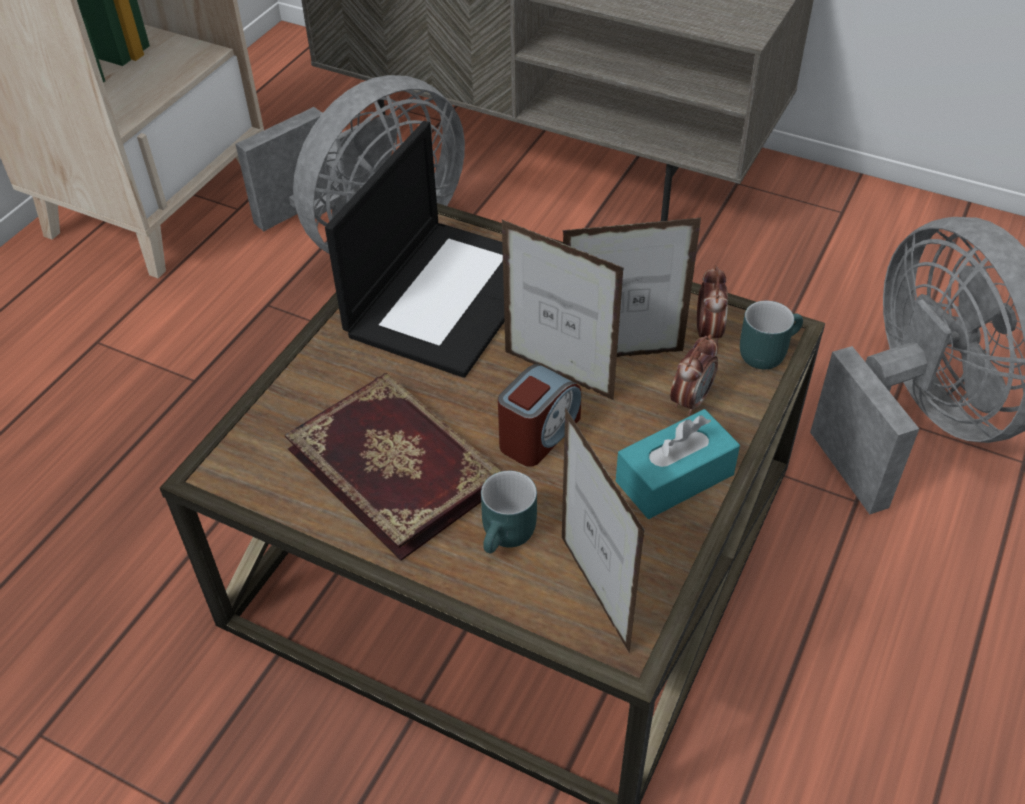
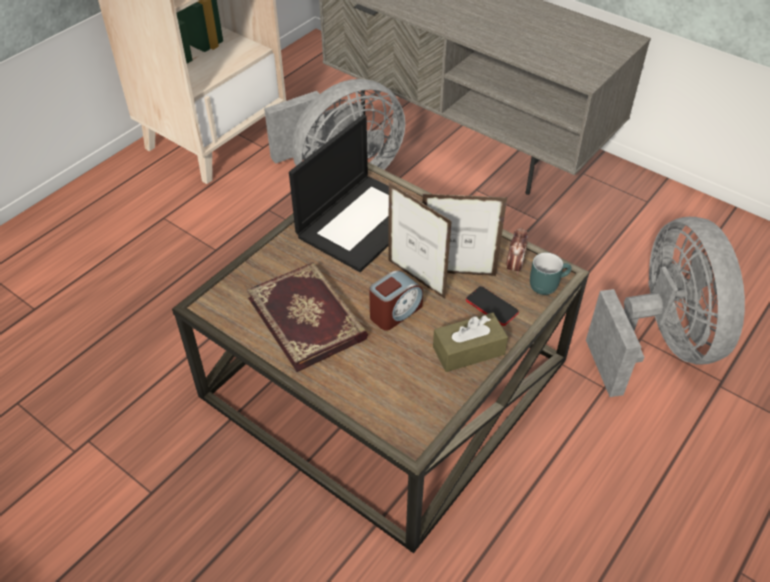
camera: 10 degrees right, 0 degrees up
(509, 537) = (362, 369): turquoise mug -> none
(594, 593) = (402, 409): picture frame -> none
(674, 478) = (468, 350): turquoise tissue box -> brown tissue box
(690, 400) = (491, 306): alarm clock -> phone

